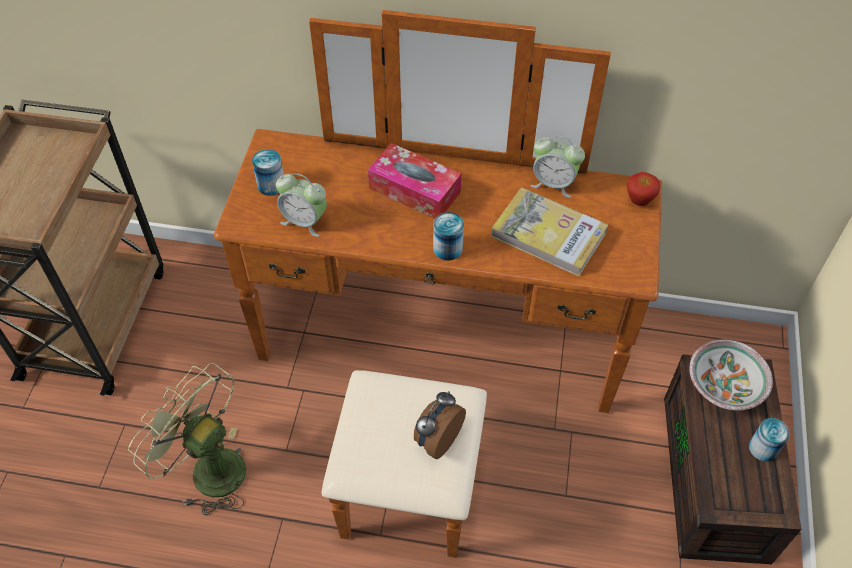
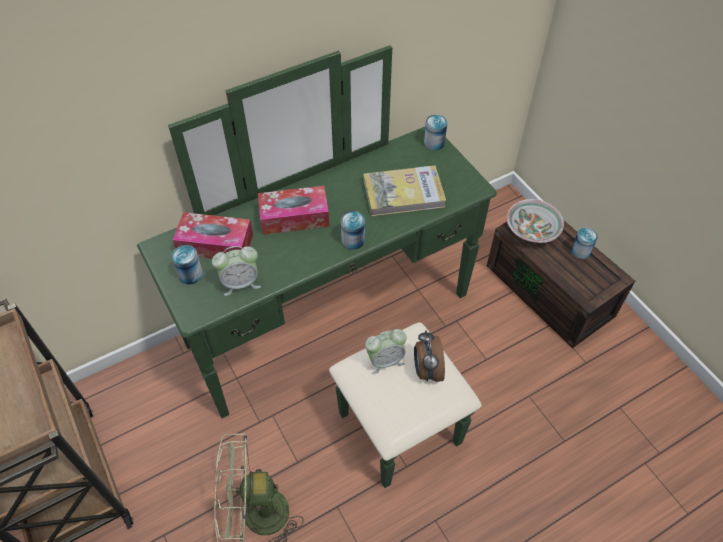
camera: 40 degrees left, 0 degrees up
(319, 171) = (215, 244): none -> tissue box
(434, 370) = (345, 341): brown dresser -> green dresser
(553, 183) = (375, 161): alarm clock -> alarm clock (385, 361)
(639, 202) = (434, 143): apple -> can

